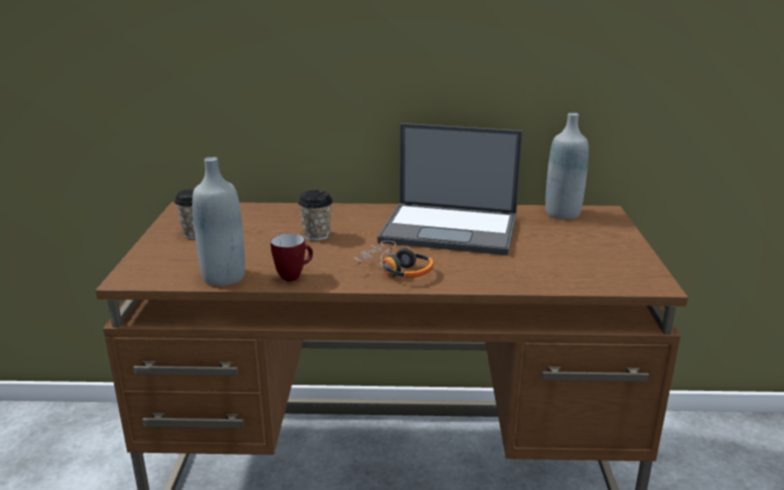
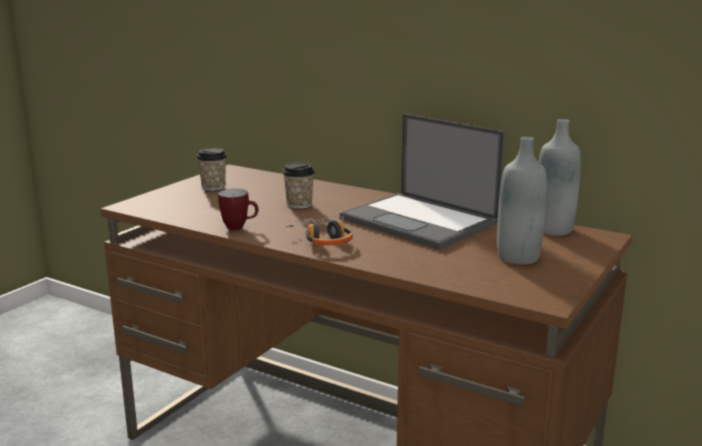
camera: 30 degrees right, 5 degrees down
(223, 277) = (190, 217): grey bottle -> grey bottle (518, 257)

